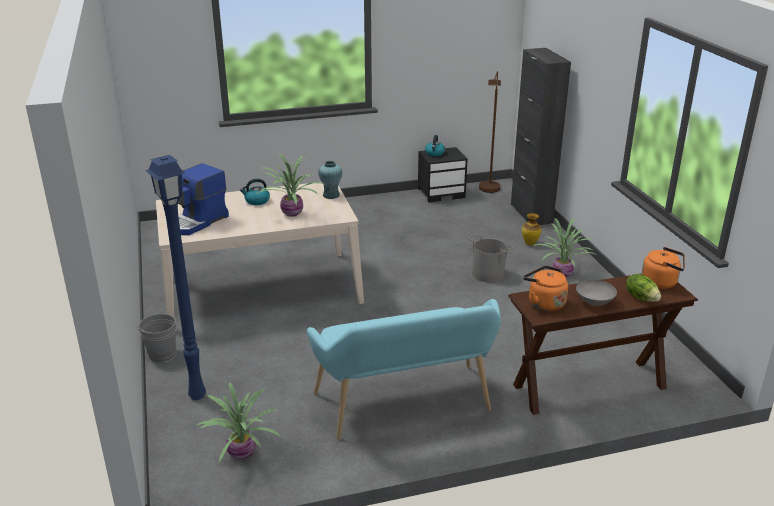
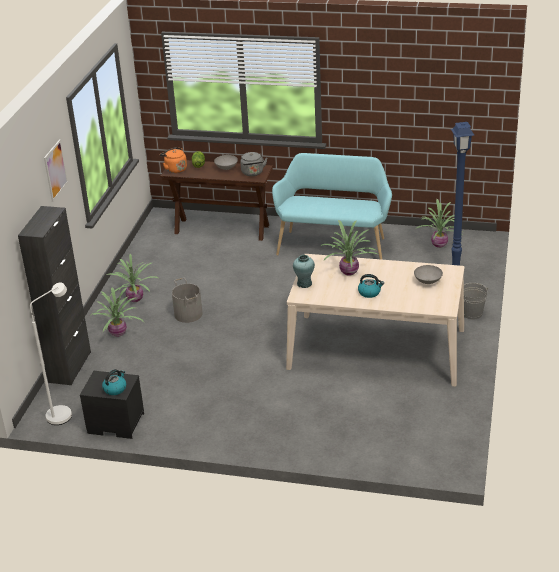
camera: 150 degrees left, 5 degrees up
(198, 222) = (427, 281): coffee machine -> grey bowl
(488, 190) = (64, 413): brown floor lamp -> white floor lamp
(529, 243) = (118, 334): vase -> potted plant
(544, 303) = (253, 173): orange kettle -> grey kettle
(603, 65) = (55, 170): none -> picture

